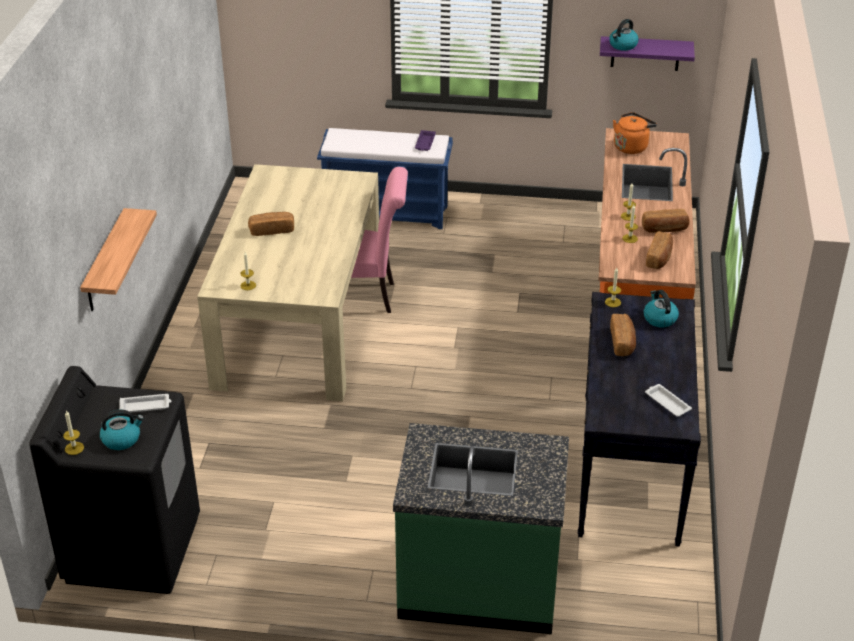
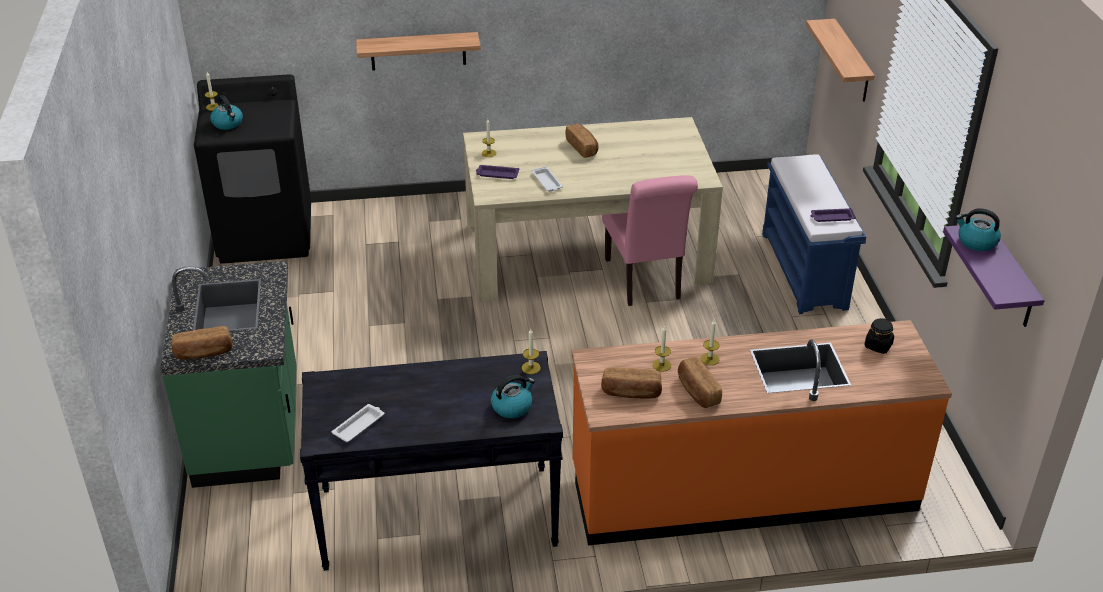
camera: 75 degrees right, 0 degrees up
(146, 406) = (269, 124): white tray -> white tray (547, 182)
(290, 286) = (497, 174): none -> purple tray
(304, 44) = (851, 62): none -> shelf
(622, 342) = (458, 382): bread -> bread (203, 353)
(631, 146) = (878, 345): orange kettle -> black jar

